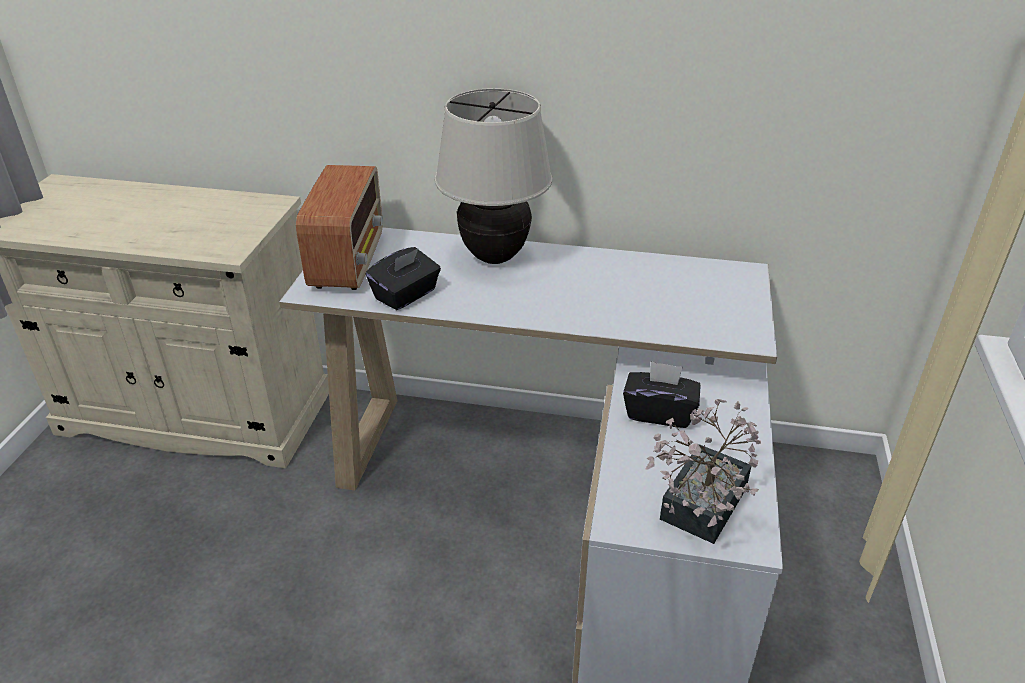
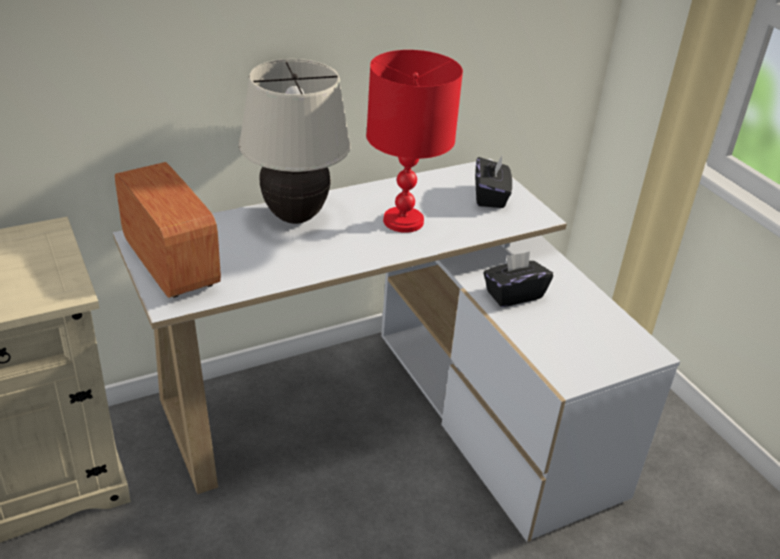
camera: 40 degrees left, 0 degrees up
(406, 295) = (262, 274): black tissue box -> black tissue box (490, 196)
(592, 293) = (403, 221): none -> red table lamp
(697, 510) = (603, 349): potted plant -> none

